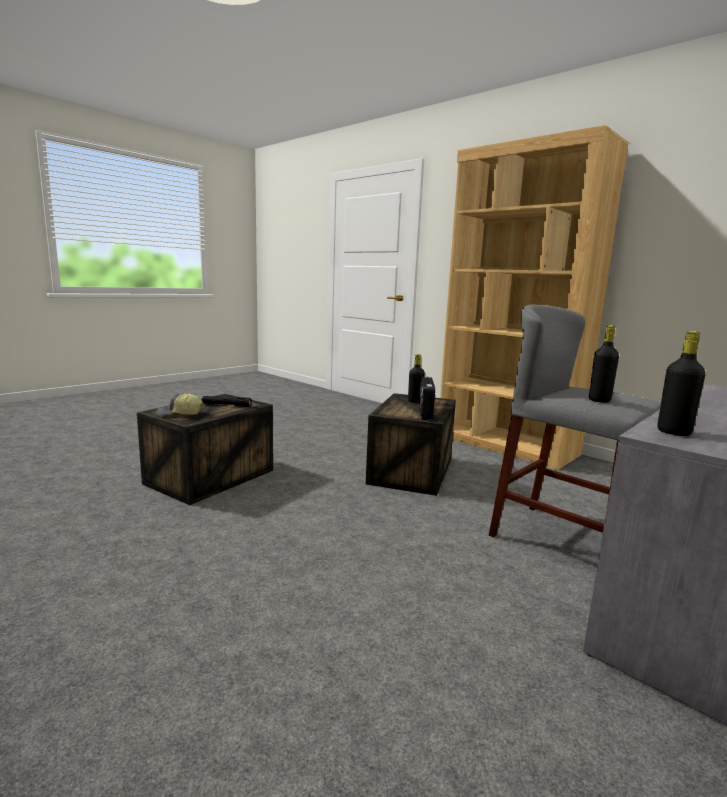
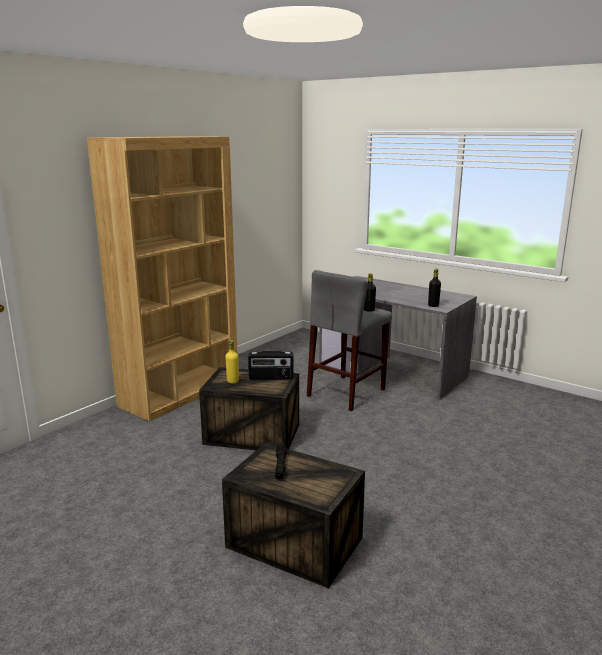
camera: 95 degrees left, 5 degrees up
(179, 414) = (325, 484): cap -> none
(415, 401) = (232, 381): black bottle -> yellow bottle

